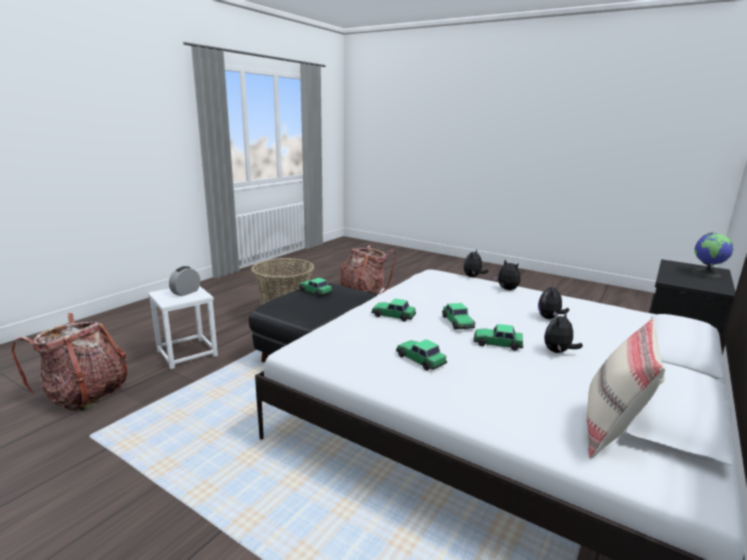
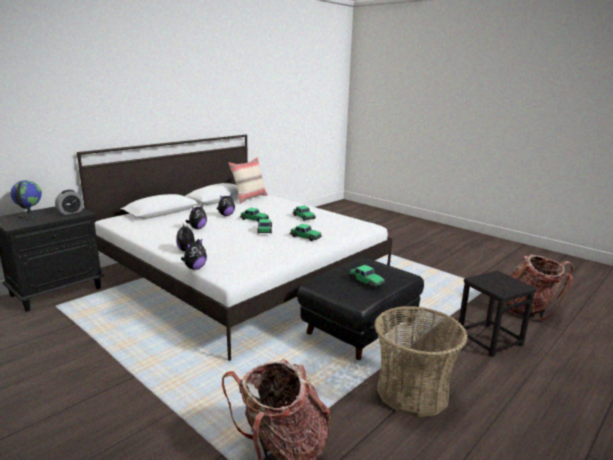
camera: 170 degrees left, 0 degrees up
(186, 292) = (496, 284): alarm clock -> alarm clock (71, 212)
(187, 353) = (489, 339): white stool -> black stool

